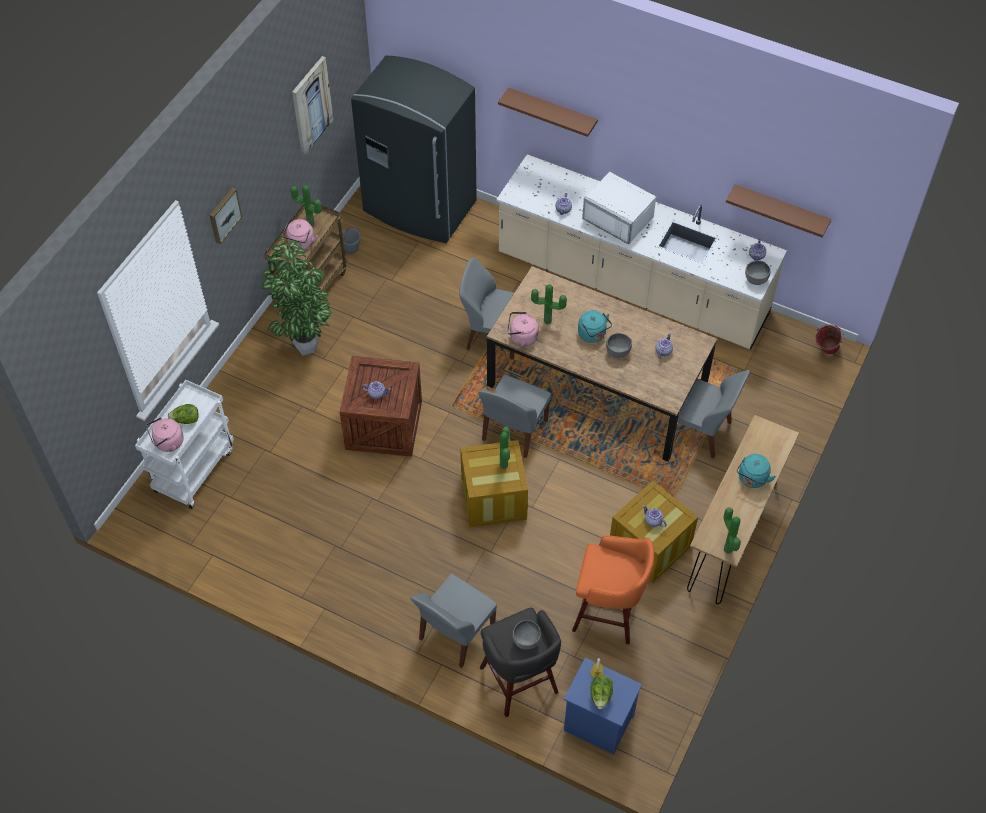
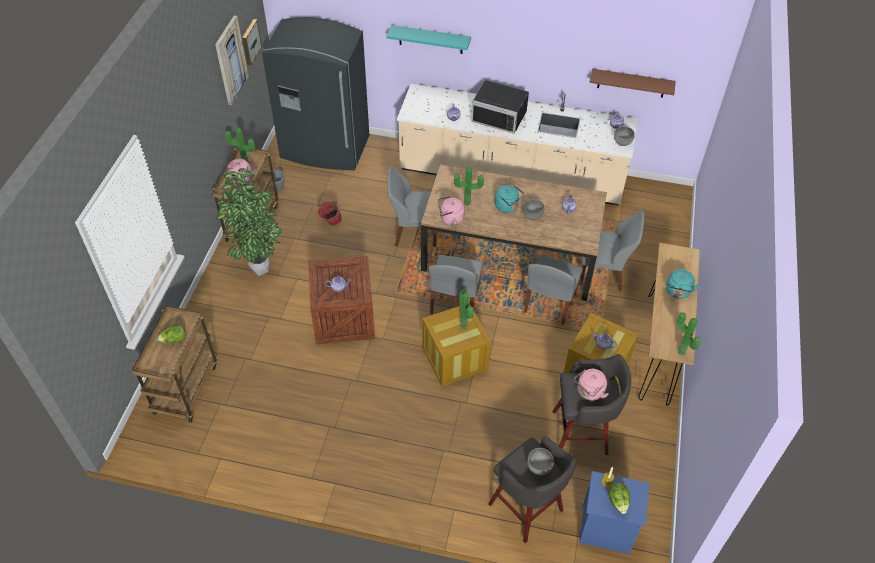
camera: 15 degrees left, 5 degrees down
(167, 443) = (161, 363): pink kettle -> pink kettle (589, 392)
(194, 469) = (185, 387): white cart -> brown cart
(224, 215) = (175, 154): picture -> picture (250, 41)
(455, 634) = (458, 480): grey chair -> grey chair (549, 304)
(552, 112) = (431, 39): brown shelf -> turquoise shelf
(609, 613) = (582, 432): orange stool -> grey stool
(621, 216) = (500, 115): white microwave -> black microwave
(825, 351) = (674, 197): red bucket -> red bucket (331, 224)

